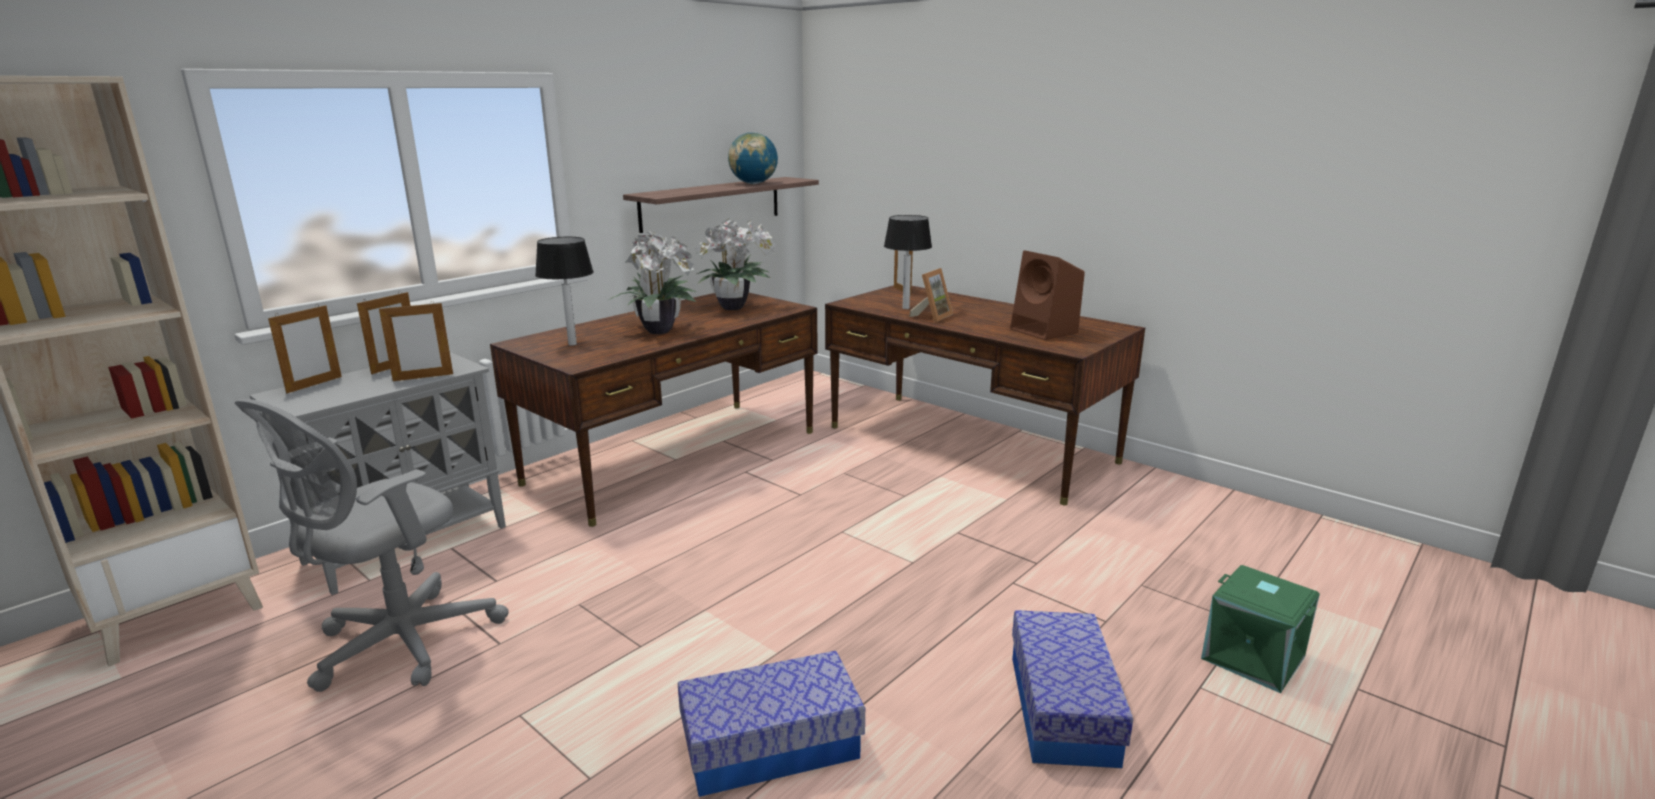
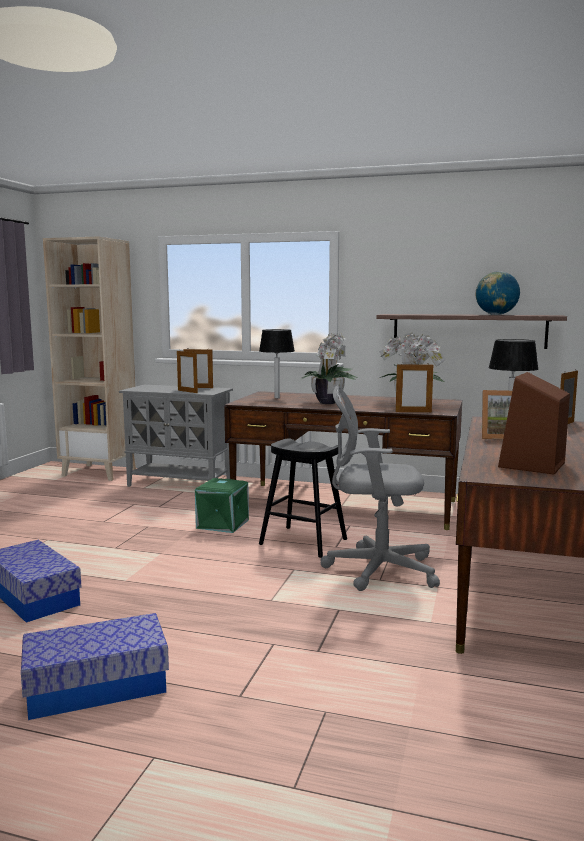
camera: 65 degrees right, 10 degrees down
(314, 384) = (163, 386): picture frame -> picture frame (413, 412)
(397, 645) = (93, 506): grey office chair -> grey office chair (375, 569)
(767, 507) = (303, 542): none -> black stool
(1254, 657) = (226, 794): green storage box -> green storage box (223, 524)

